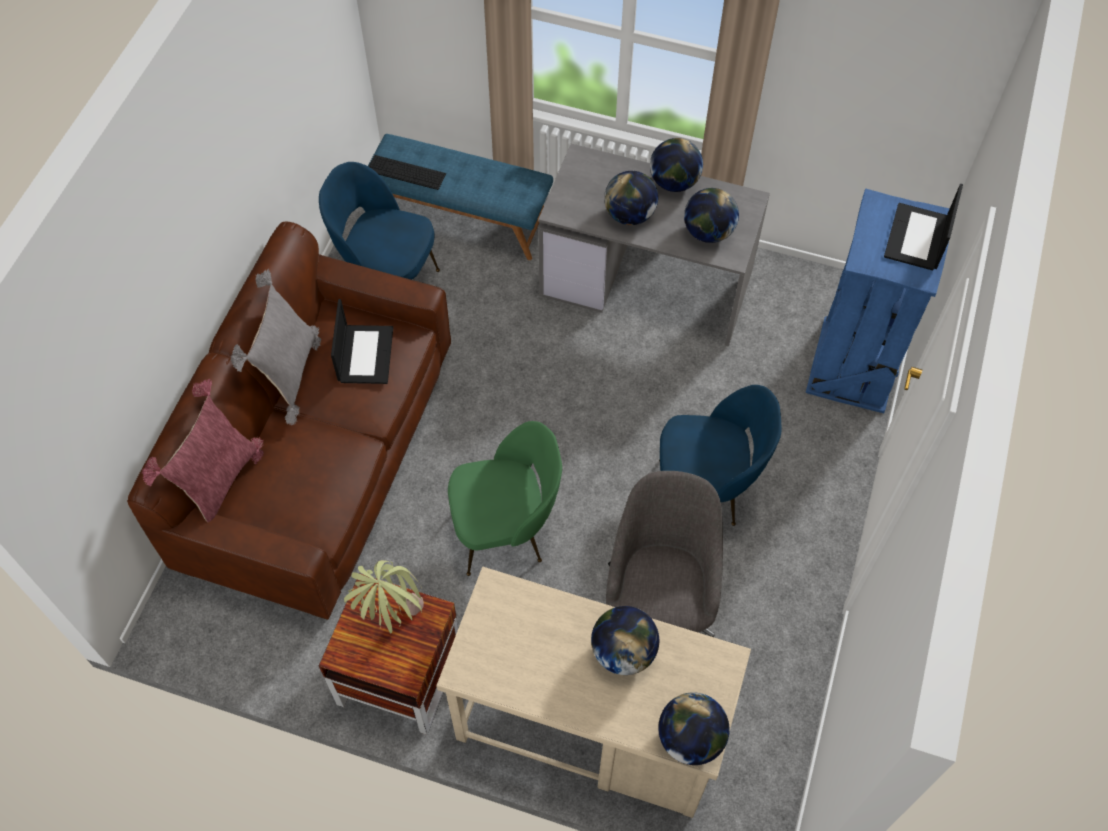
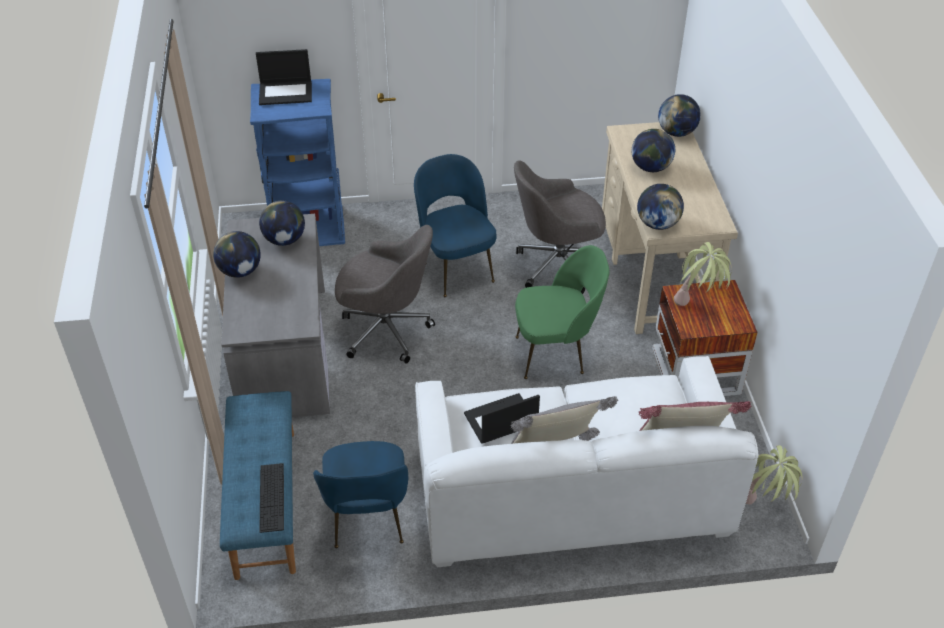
camera: 115 degrees left, 15 degrees down
(184, 627) = (764, 509): none -> potted plant
(320, 459) = (571, 492): brown sofa -> white sofa
(506, 534) = (556, 355): green chair -> green chair turned 120 degrees clockwise
(629, 215) = (288, 285): globe -> globe (657, 224)
(631, 383) = (387, 332): none -> grey office chair

